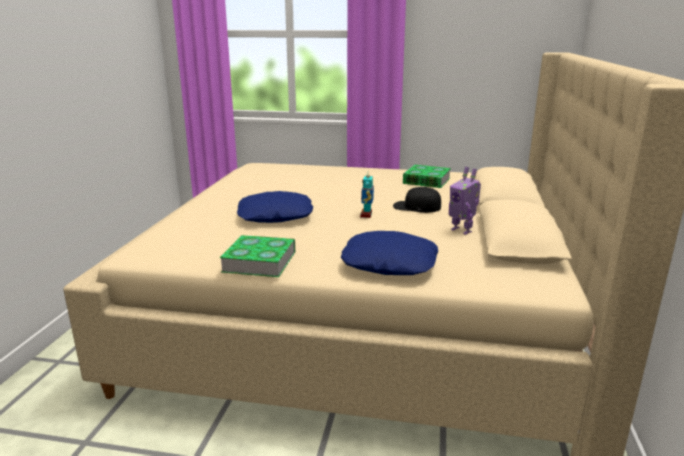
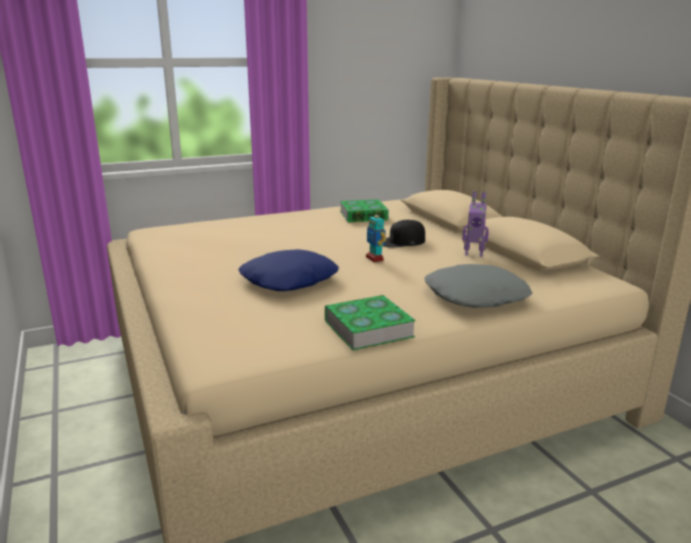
camera: 35 degrees left, 0 degrees up
(390, 263) = (475, 296): blue pillow -> grey pillow

